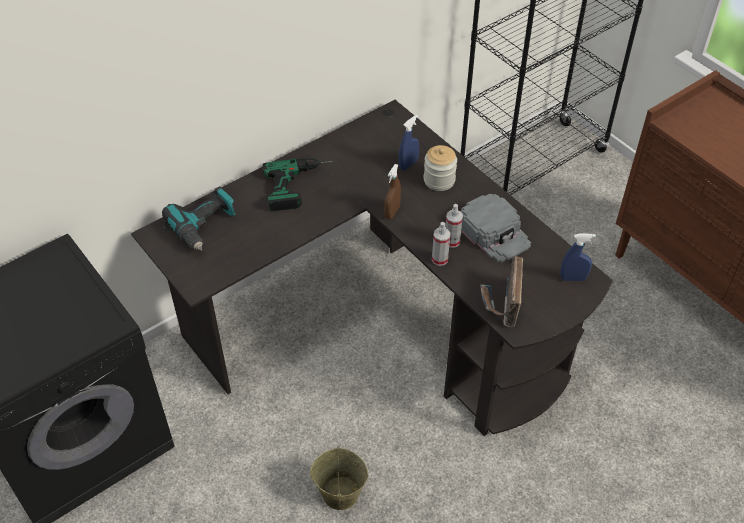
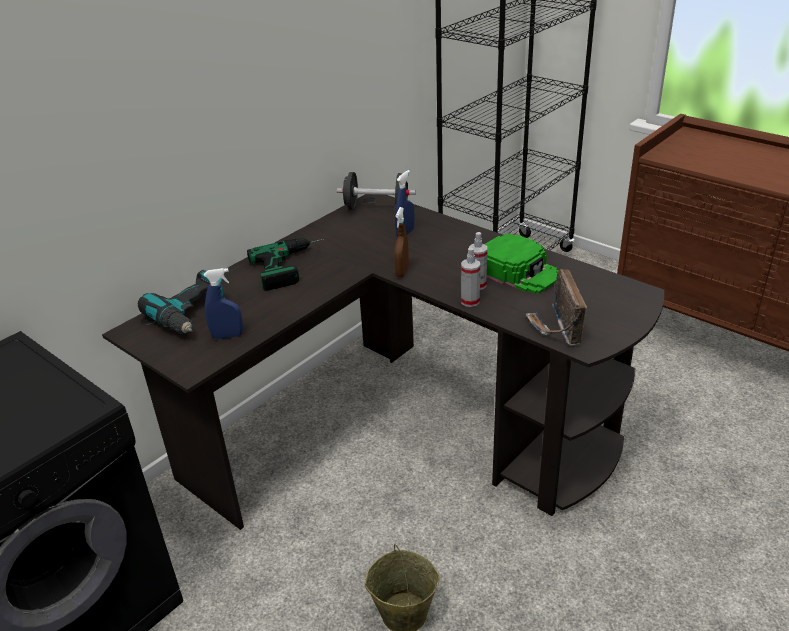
camera: 10 degrees left, 15 degrees down
(391, 126) = (377, 208): none -> black dumbbell
(439, 180) = (442, 240): jar -> none
(494, 232) = (520, 271): grey cap -> green cap
(573, 278) = (622, 294): blue spray bottle -> blue spray bottle (227, 336)

